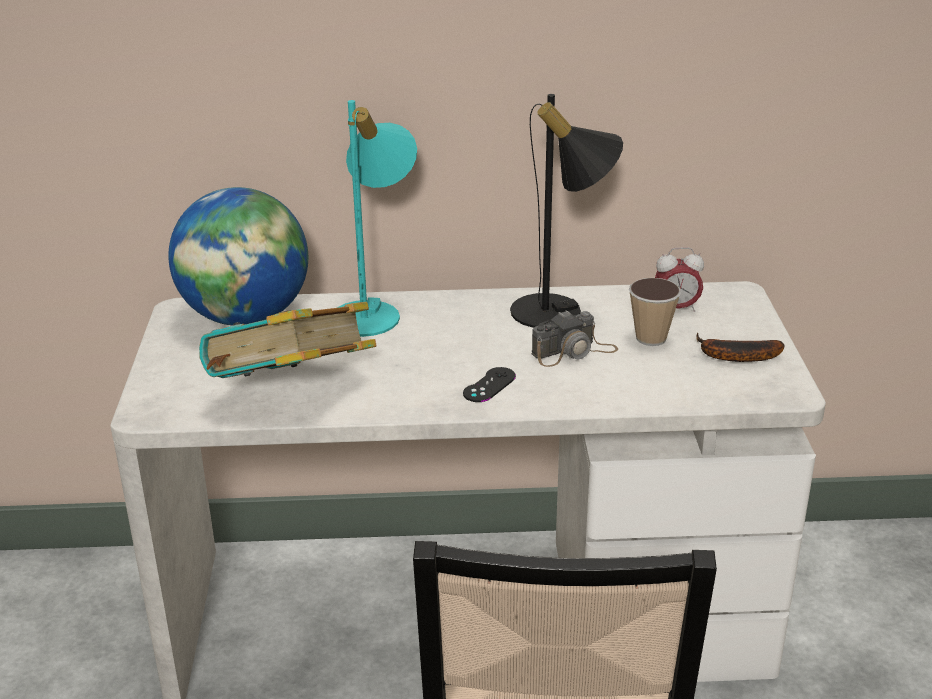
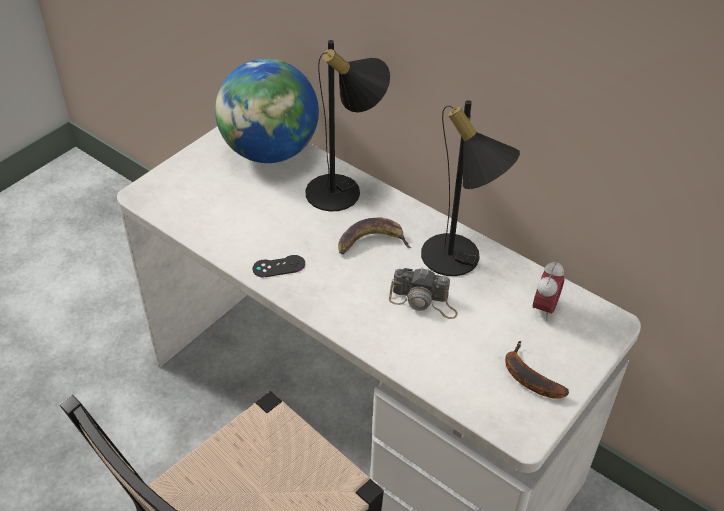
camera: 40 degrees right, 15 degrees up
(293, 393) = (225, 228): book -> none
(374, 313) = (344, 191): turquoise table lamp -> black table lamp
(460, 335) = (371, 241): none -> banana
(489, 385) = (337, 294): black game controller -> black game controller (279, 266)
(651, 338) = (490, 323): cup -> none
(676, 308) = (544, 308): alarm clock -> alarm clock turned 105 degrees counterclockwise

